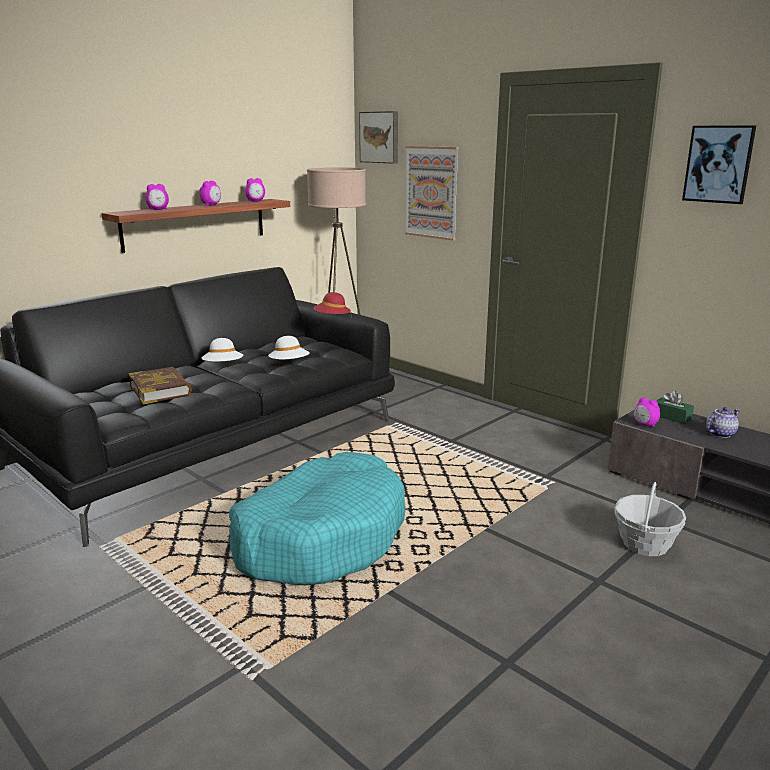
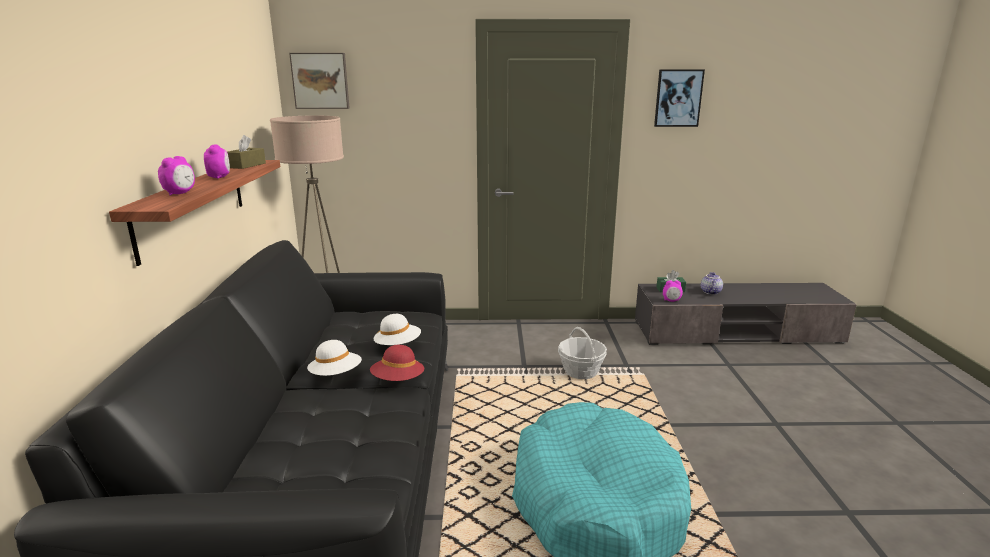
camera: 45 degrees left, 0 degrees up
(161, 390) = (335, 433): book -> none
(255, 201) = (246, 165): alarm clock -> brown tissue box
(332, 318) = (388, 283): red hat -> red hat (398, 380)
(431, 192) = (399, 136): picture -> none
(645, 544) = (748, 385): basket -> basket (581, 372)

